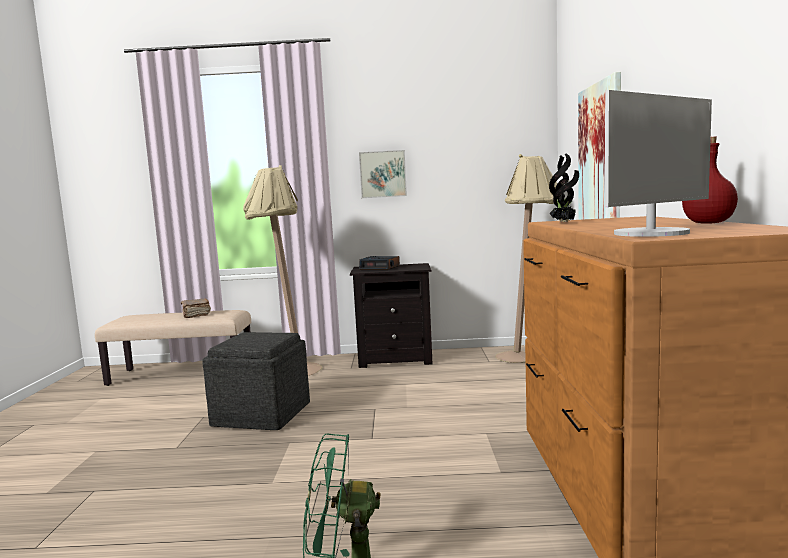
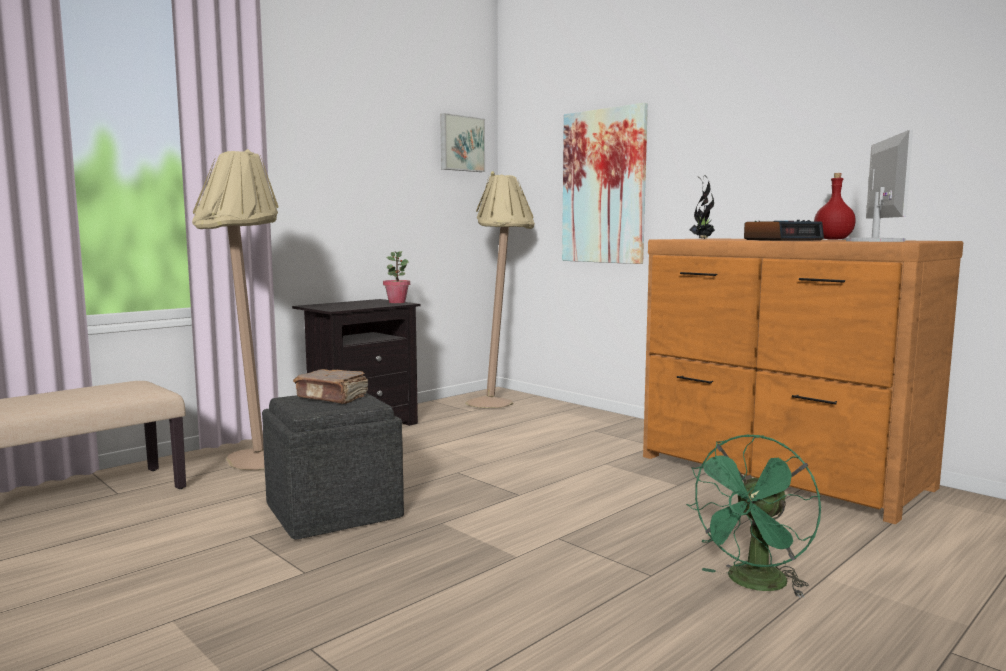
camera: 45 degrees left, 0 degrees up
(196, 314) = (82, 392): brown book -> brown book (332, 398)
(380, 268) = (343, 305): alarm clock -> alarm clock (782, 240)
(383, 174) = (328, 179): picture -> picture (461, 143)
(421, 267) = (397, 302): none -> potted plant

